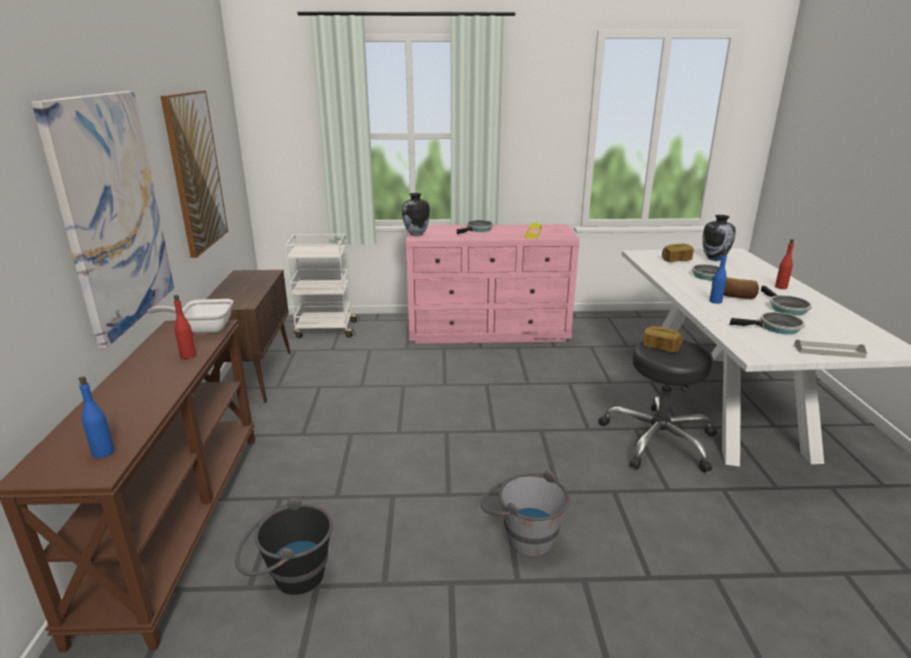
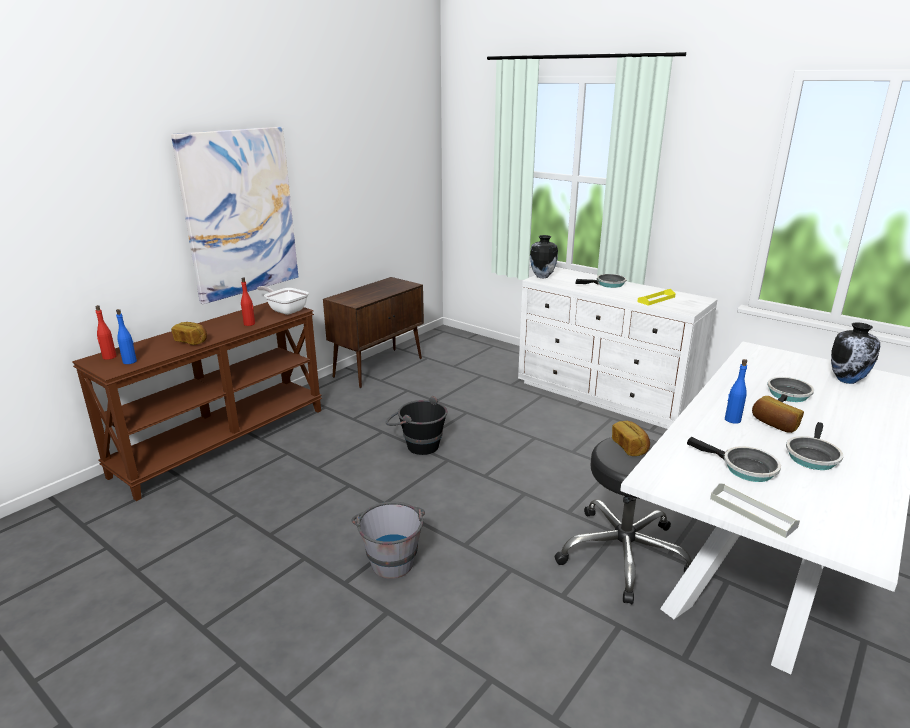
camera: 40 degrees right, 0 degrees up
(195, 172) = (358, 191): picture -> none
(289, 577) = (231, 501): black bucket -> black bucket (417, 444)
(325, 329) = (469, 349): white cart -> none
(489, 331) = (605, 395): pink dresser -> white dresser
(676, 260) = (787, 367): bread -> bread (191, 341)
(781, 287) = (865, 435): red bottle -> red bottle (109, 357)

